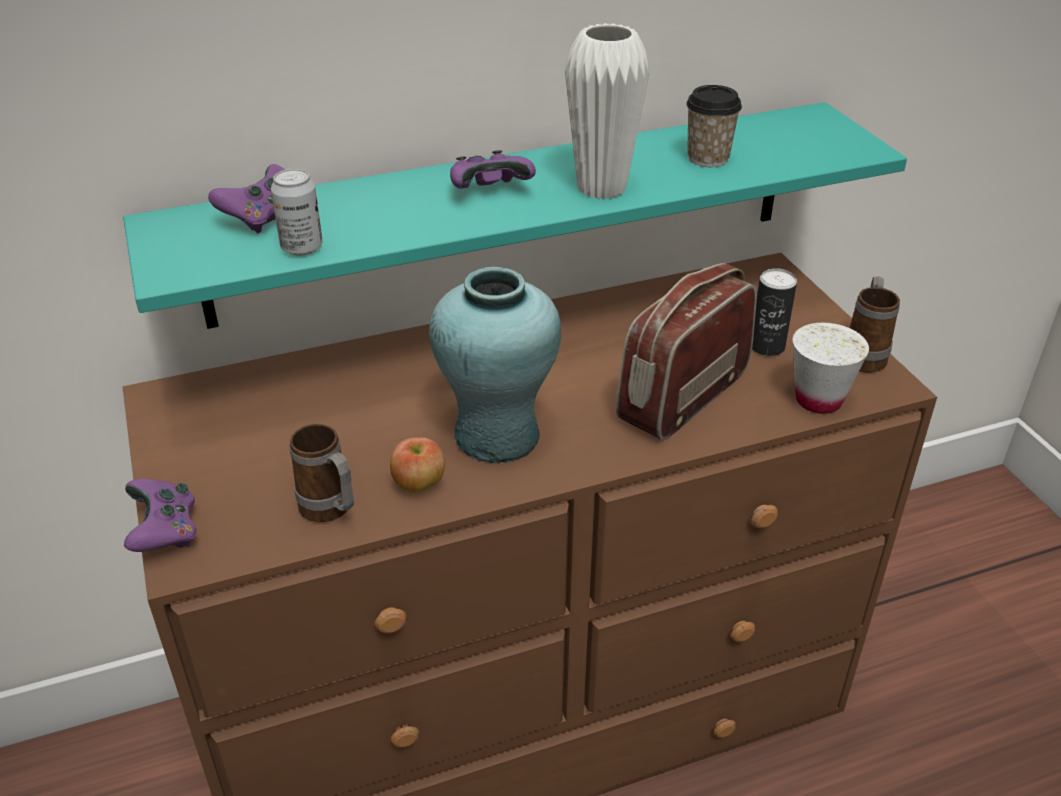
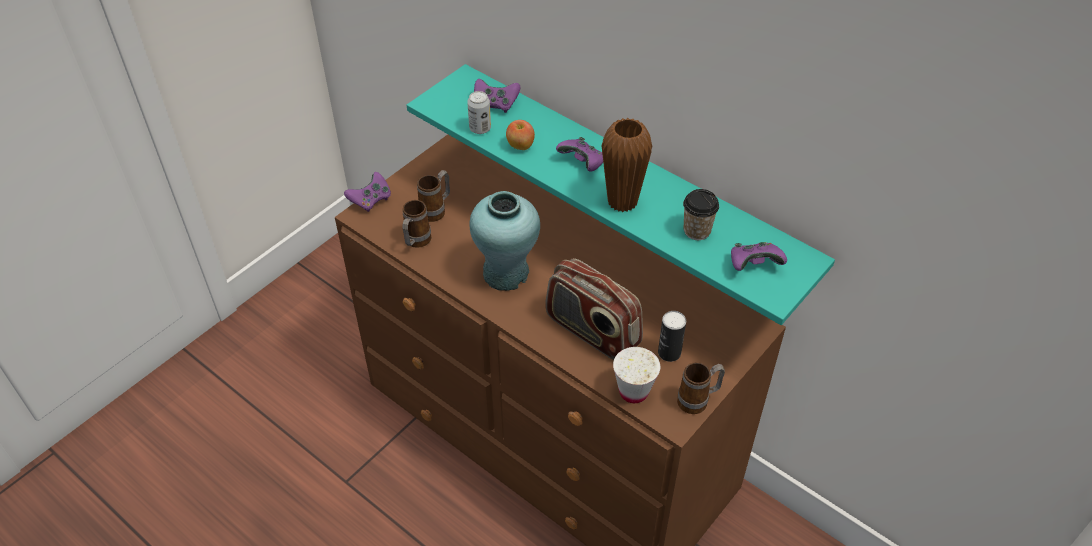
camera: 60 degrees right, 10 degrees up
(282, 461) = (436, 210): none -> mug
(419, 485) = (452, 262): apple -> apple (520, 146)
(601, 188) = (622, 202): white vase -> brown vase
(682, 396) = (592, 331): radio -> radio turned 150 degrees counterclockwise
(801, 144) = (754, 265): none -> purple game controller

